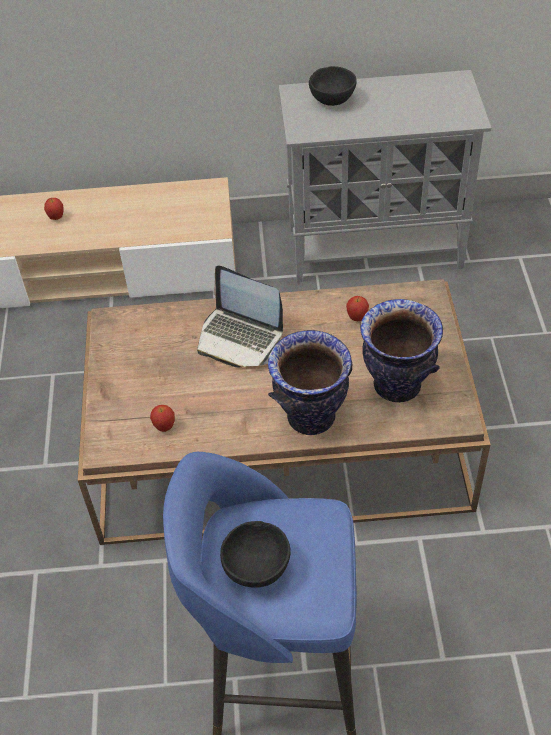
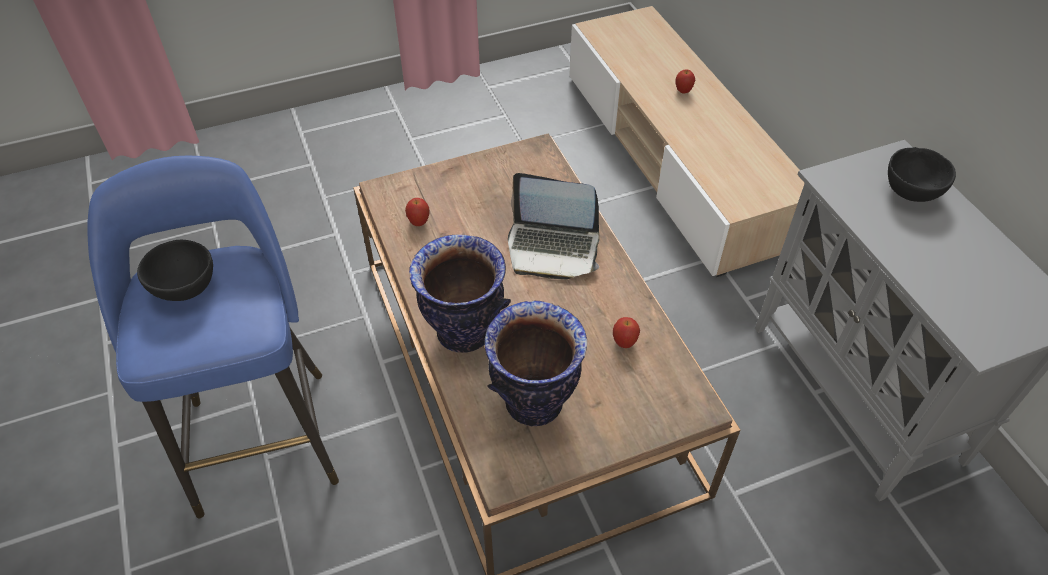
camera: 70 degrees right, 0 degrees up
(240, 337) = (553, 248): laptop -> laptop turned 90 degrees counterclockwise

